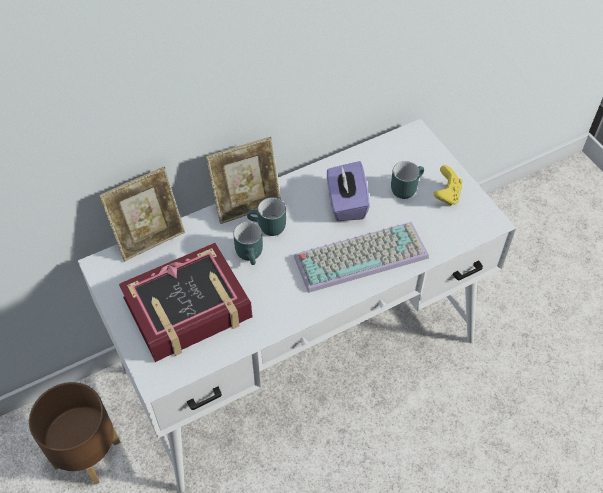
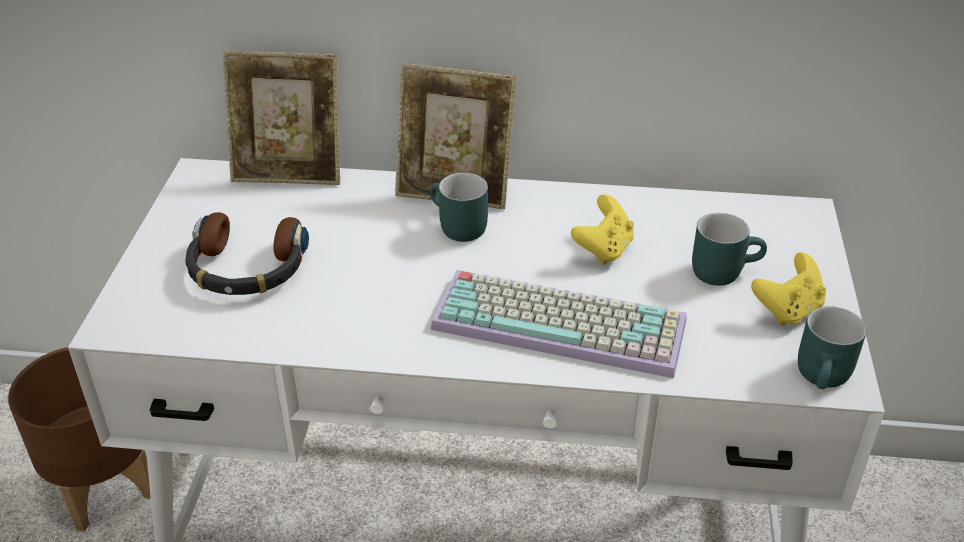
camera: 35 degrees right, 15 degrees down
(188, 309) = (246, 268): book -> headphones
(252, 254) = (400, 247): turquoise mug -> turquoise mug (826, 378)
(346, 203) = (603, 249): purple tissue box -> yellow game controller

